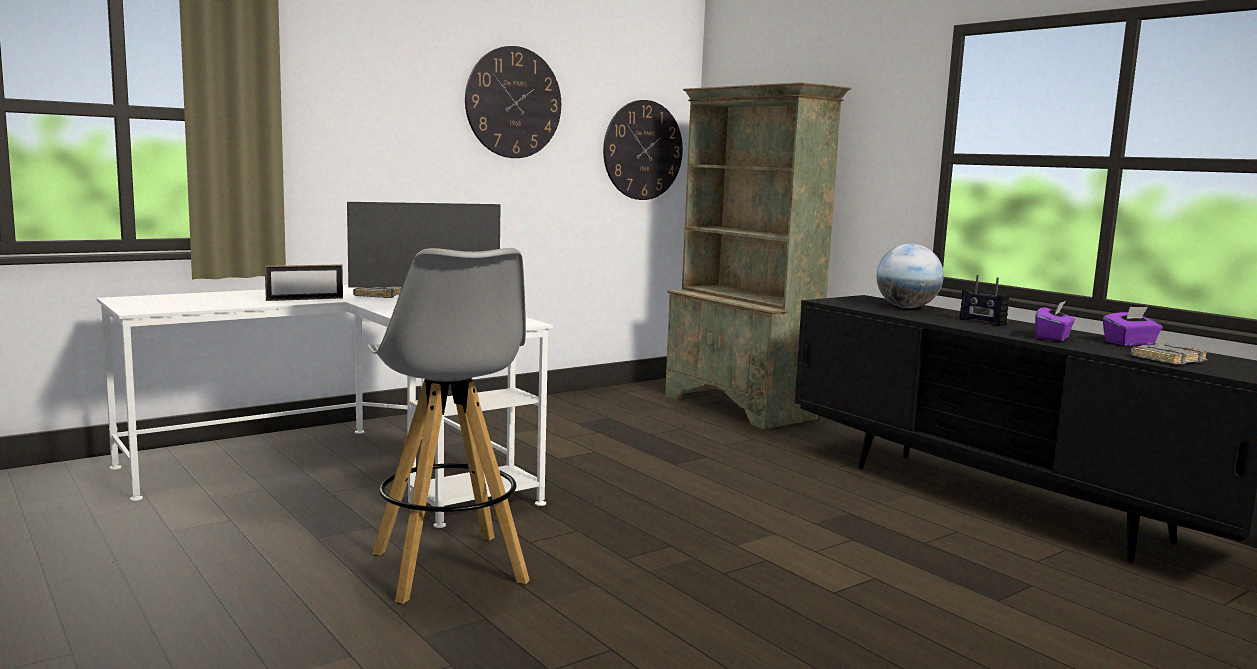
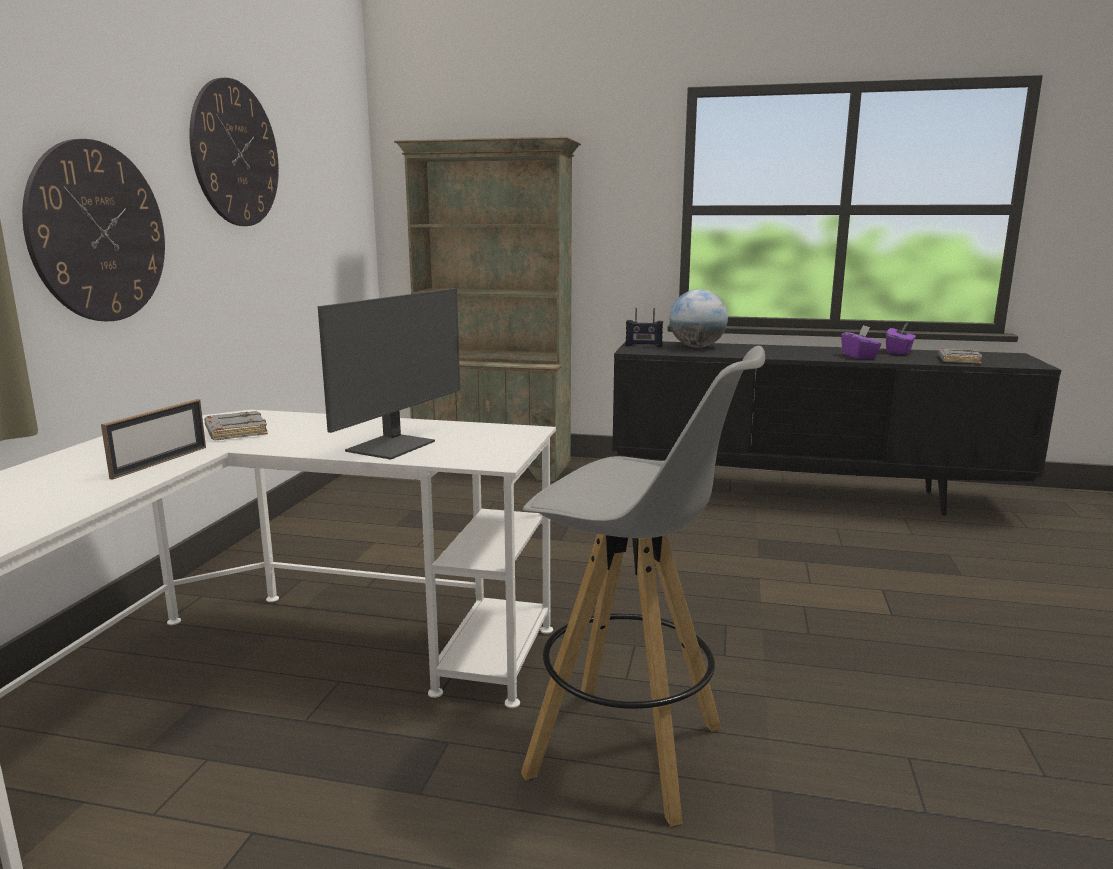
camera: 40 degrees left, 5 degrees up
(643, 150) = (340, 210): wall clock -> wall clock (98, 232)
(982, 322) = (781, 351): radio -> radio (643, 345)

